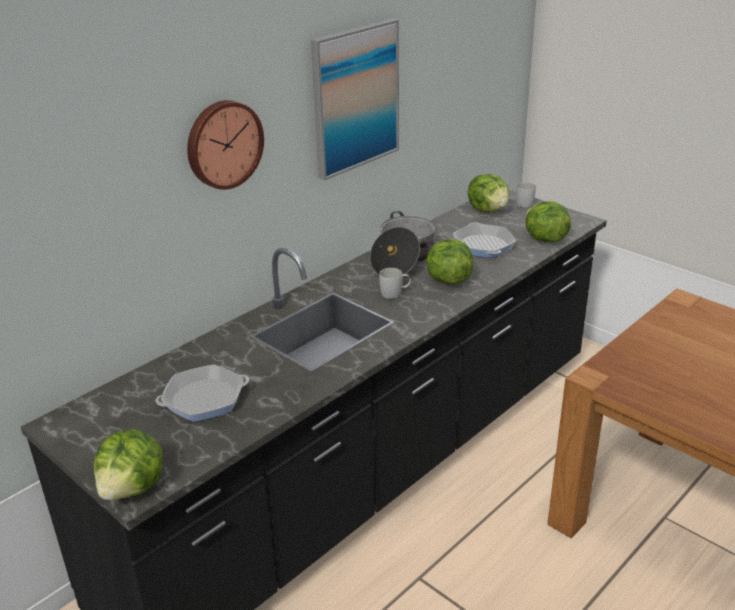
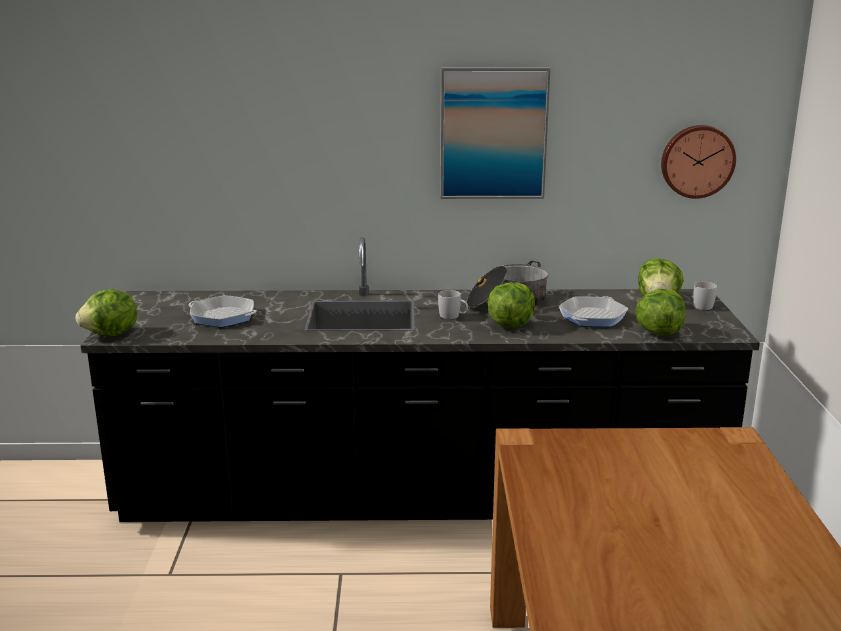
camera: 45 degrees right, 10 degrees down
(223, 144) = (335, 135): wall clock -> wall clock (697, 161)

